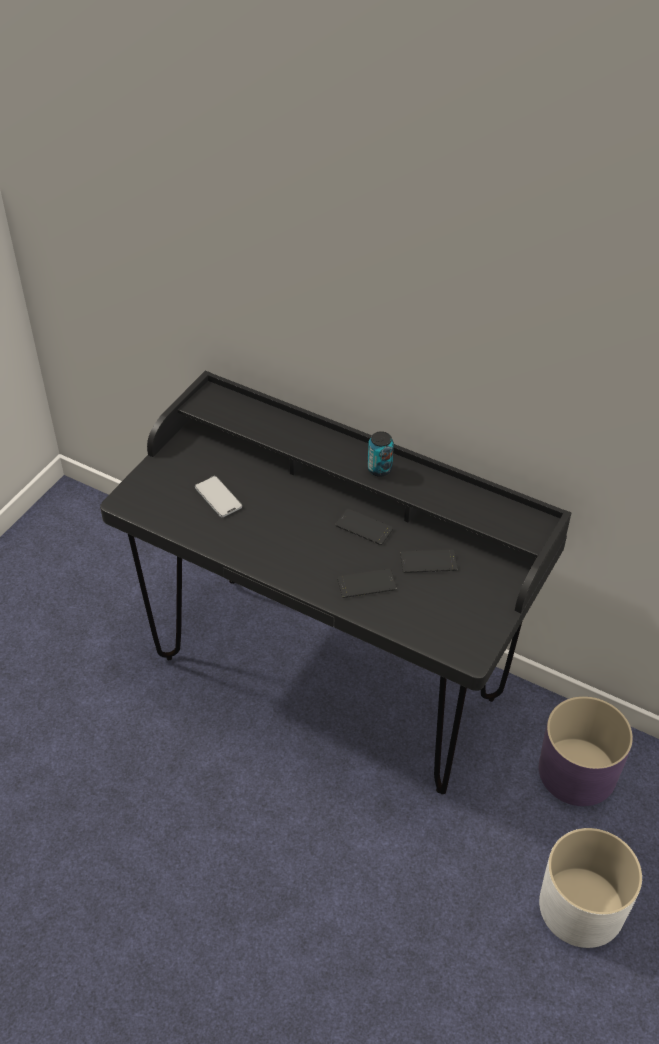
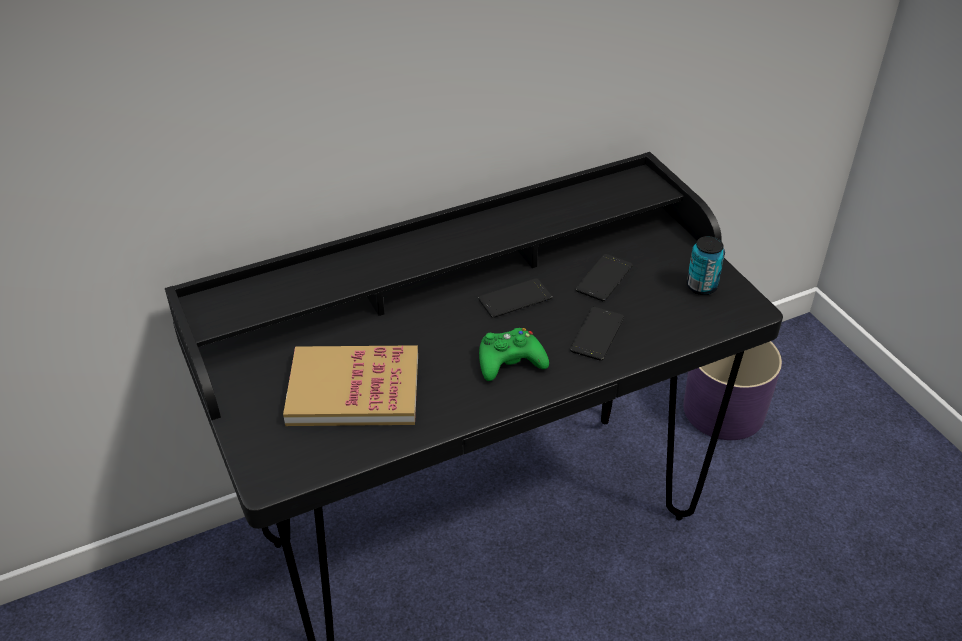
camera: 55 degrees left, 5 degrees down
(218, 497) = (354, 389): phone -> book
(302, 554) = (510, 361): none -> green game controller
(379, 469) = (471, 235): can -> can (701, 286)
(582, 907) = (862, 487): white planter -> none

